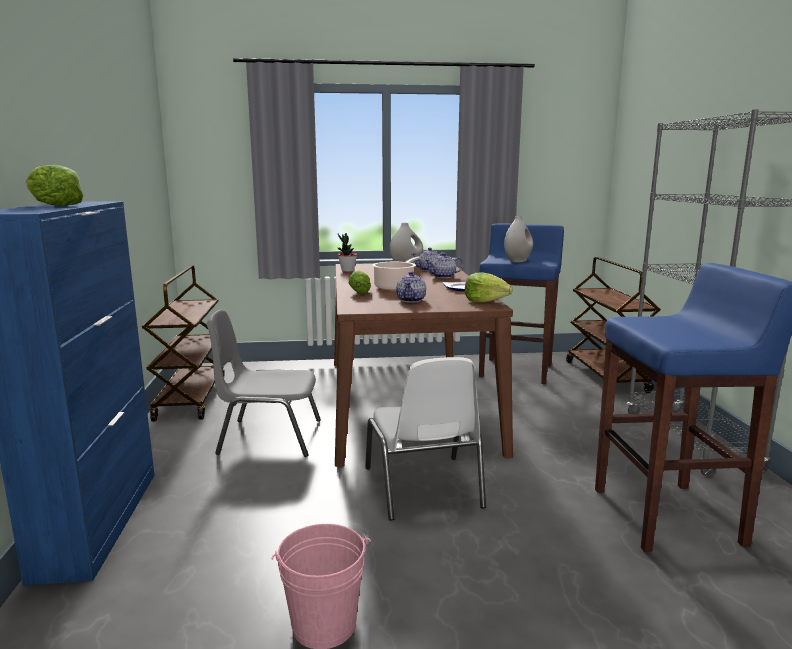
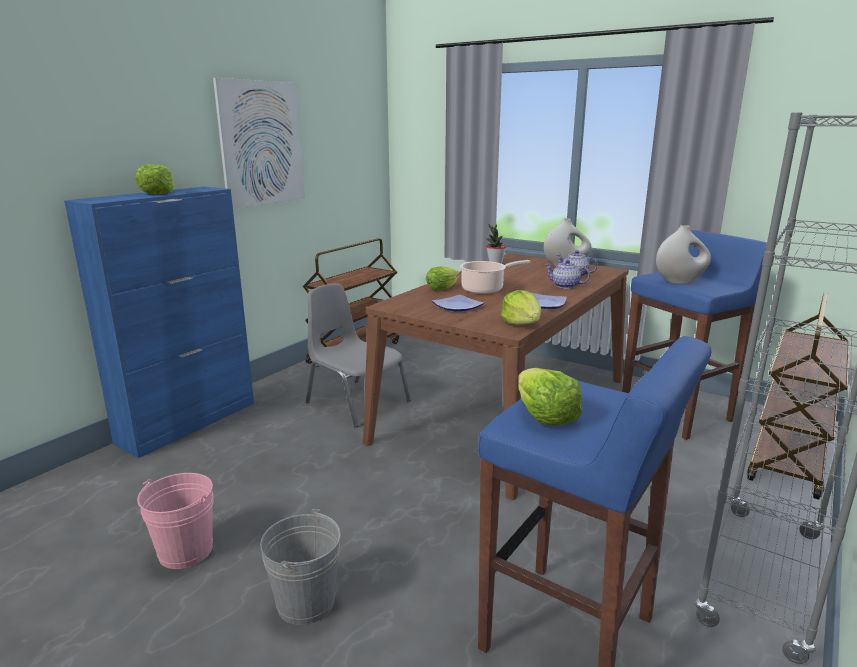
camera: 40 degrees right, 5 degrees up
(96, 151) = (262, 143): none -> picture
(411, 300) = (458, 306): teapot -> plate
(423, 488) = (394, 490): white chair -> none
(499, 595) = (306, 603): none -> grey bucket
(675, 334) = (545, 416): none -> lettuce

